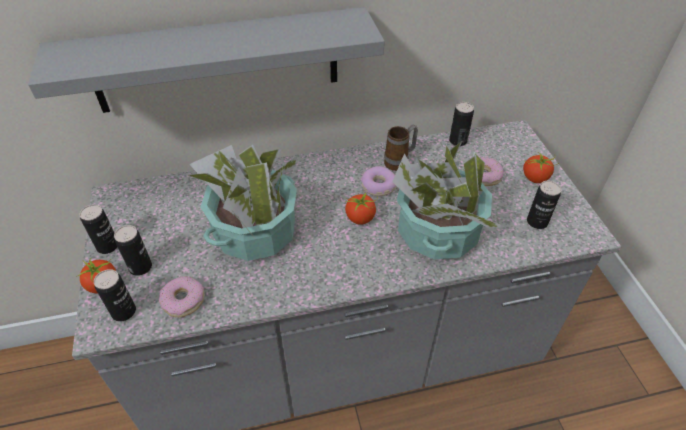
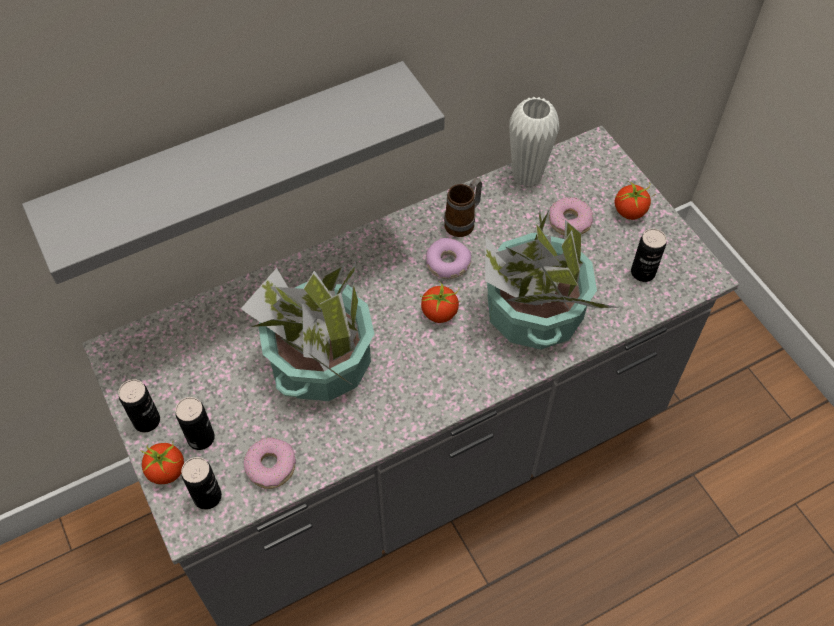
camera: 15 degrees left, 10 degrees up
(458, 141) = (527, 176): can -> white vase

